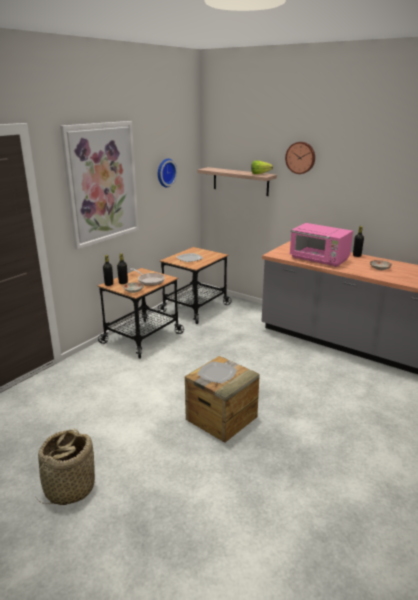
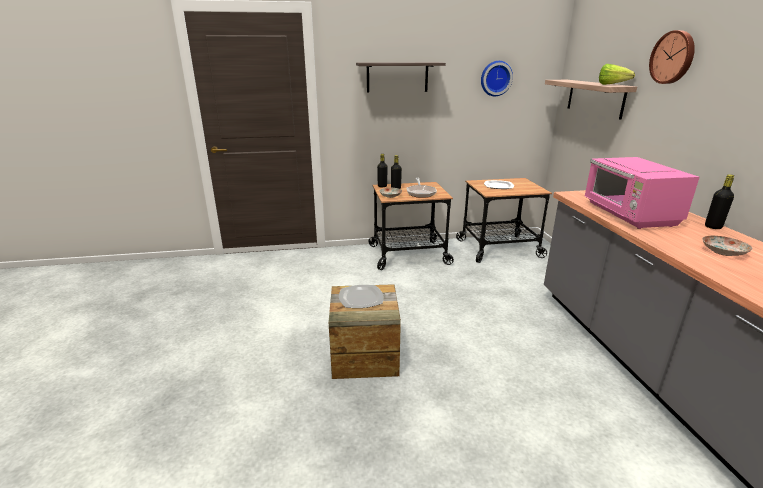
camera: 45 degrees right, 0 degrees up
(69, 488) = (186, 336): basket -> none
(102, 183) = (397, 77): picture -> shelf

